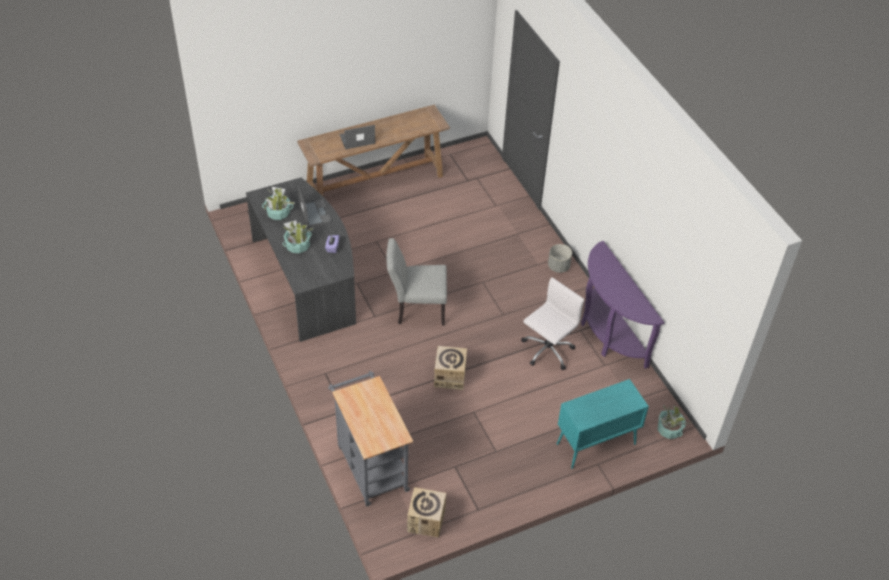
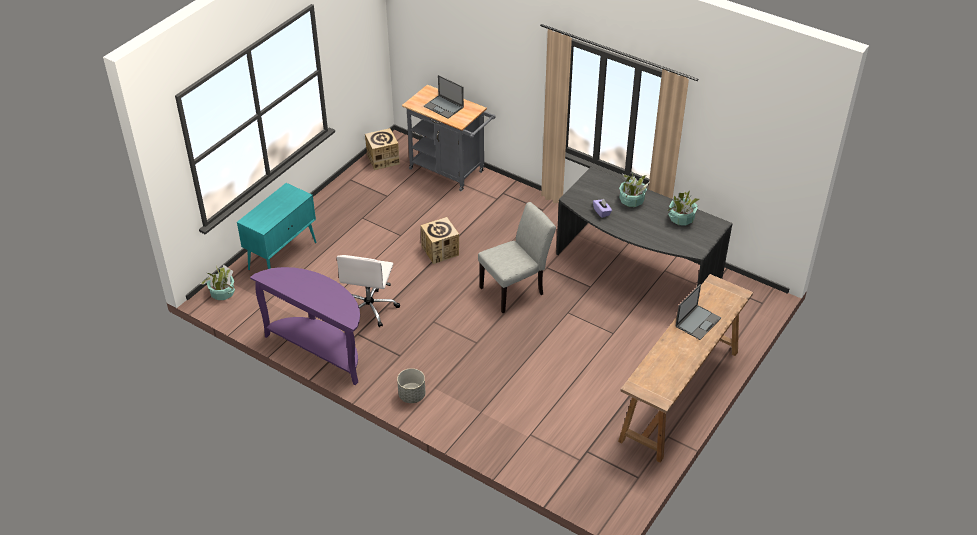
camera: 150 degrees right, 5 degrees down
(314, 213) = (651, 233): laptop -> laptop (444, 107)

